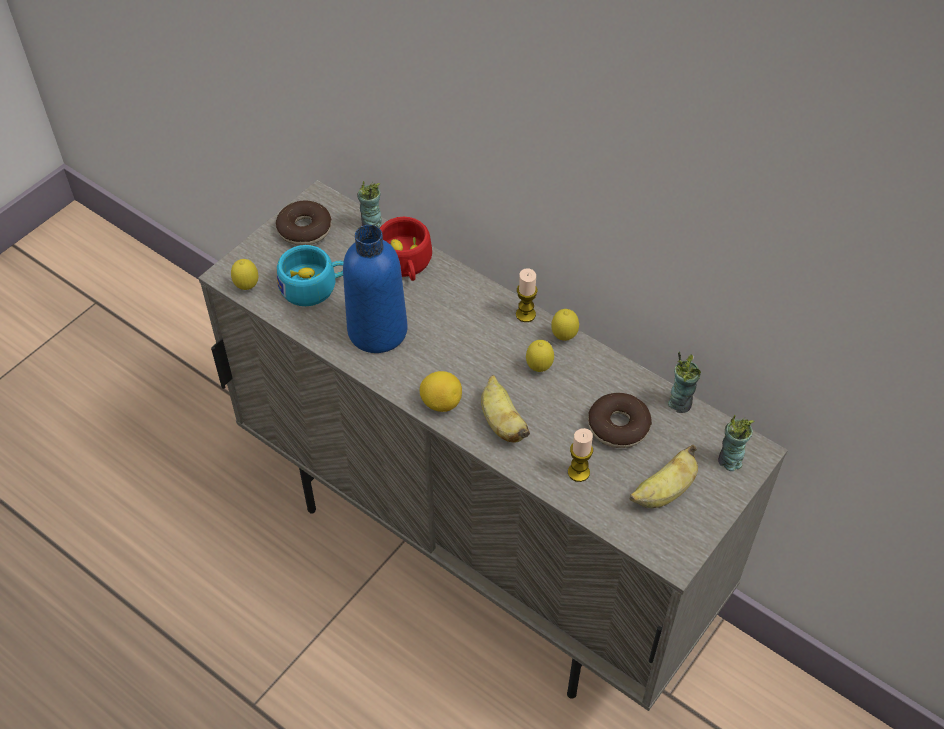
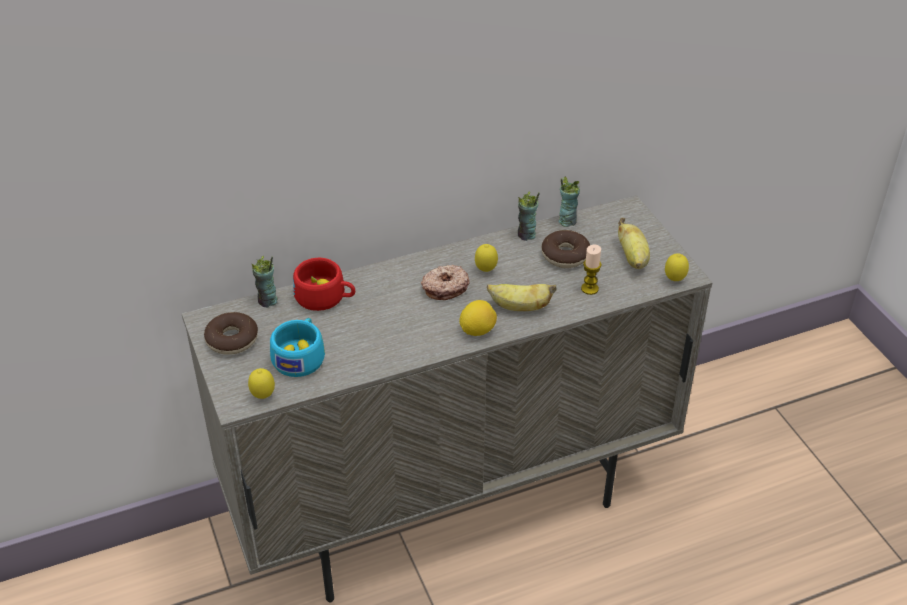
camera: 60 degrees left, 10 degrees down
(377, 331) = (379, 338): blue bottle -> none
(487, 347) = (445, 287): none -> donut
(525, 314) = (431, 257): candle -> none
(564, 337) = (468, 248): lemon -> lemon (674, 280)
(729, 461) = (628, 221): cup -> cup (526, 235)

